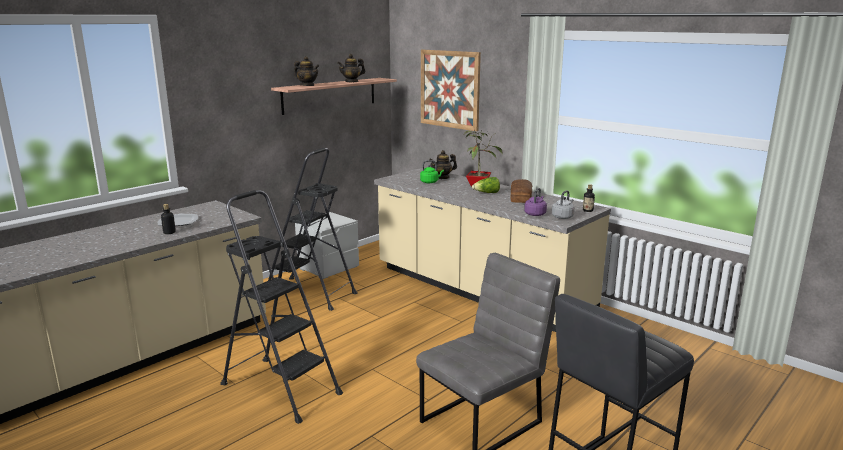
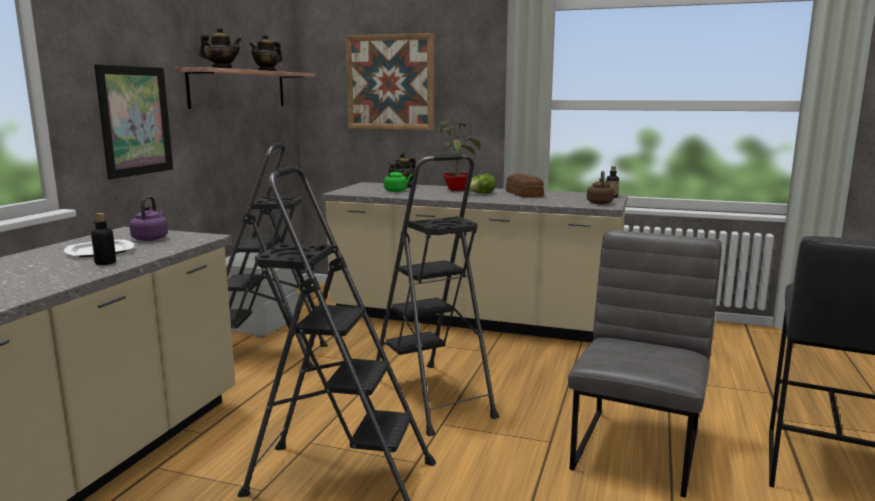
camera: 25 degrees left, 5 degrees down
(237, 127) = (135, 121): none -> picture
(385, 348) = (431, 397): none -> step ladder
(535, 214) = (567, 203): purple kettle -> purple kettle (151, 238)
(563, 217) = (599, 203): grey kettle -> brown kettle

